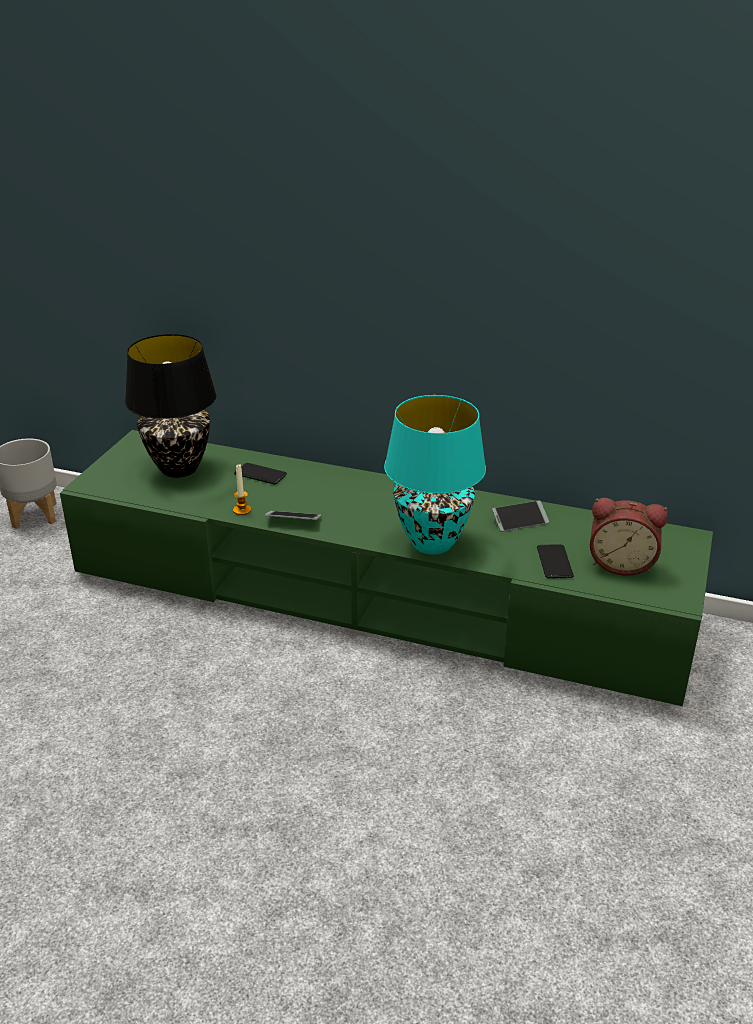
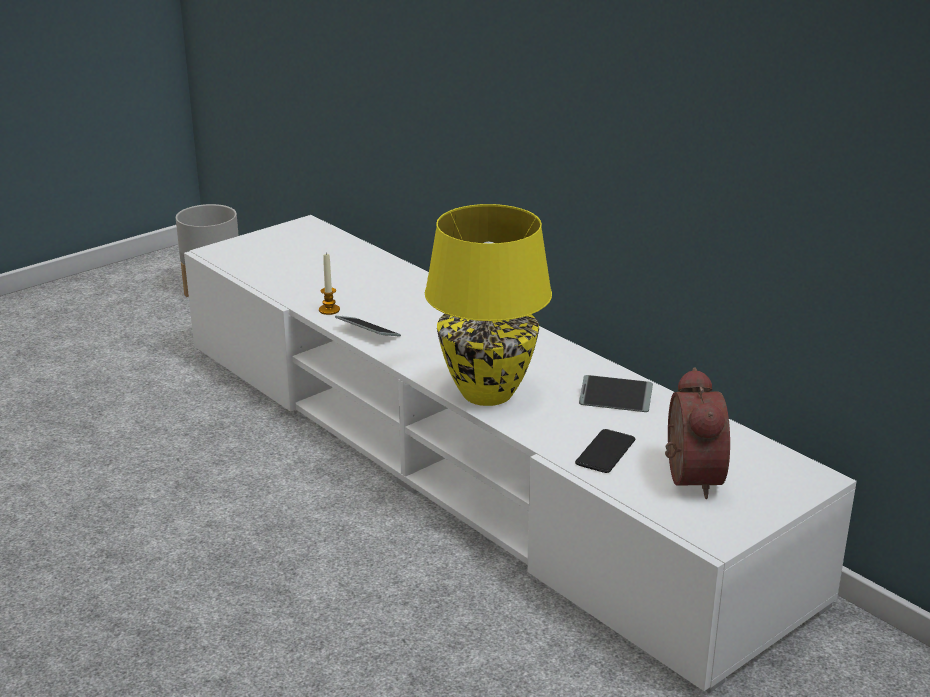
camera: 30 degrees right, 5 degrees down
(178, 469) = (312, 259): black table lamp -> none
(260, 474) = (385, 283): phone -> none
(378, 597) = (466, 461): green tv stand -> white tv stand
(431, 544) = (485, 394): turquoise table lamp -> yellow table lamp
(621, 563) = (687, 478): alarm clock -> alarm clock turned 135 degrees counterclockwise

